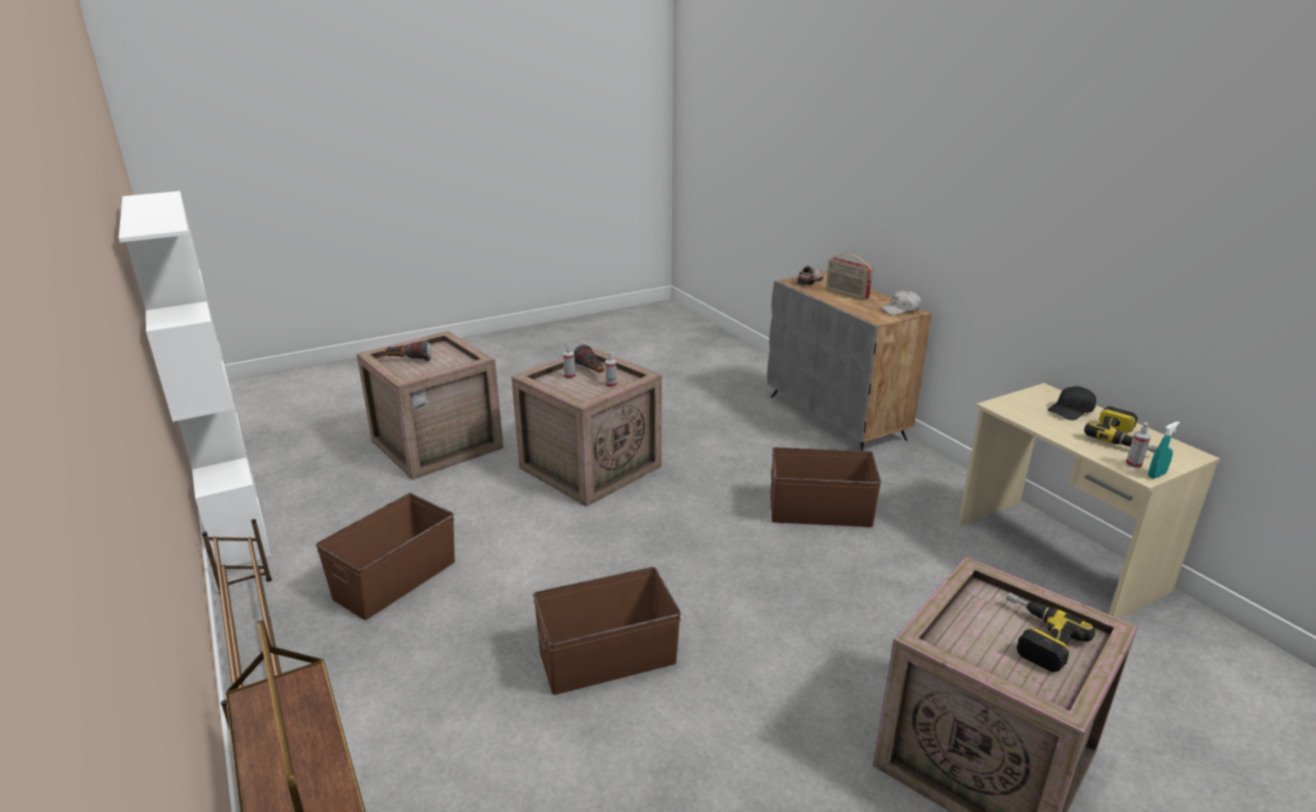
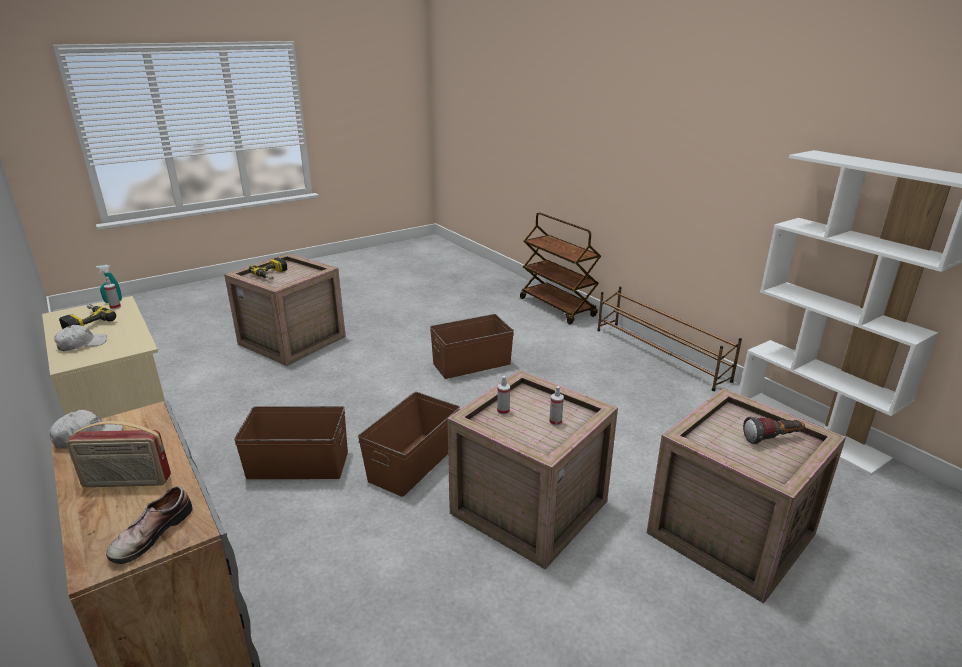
camera: 175 degrees right, 0 degrees up
(394, 580) = (629, 394): brown storage box -> brown storage box (414, 463)
(591, 371) = (533, 431): flashlight -> none
(846, 294) = (126, 482): radio -> radio turned 135 degrees clockwise
(1071, 410) = (82, 344): black cap -> white cap

